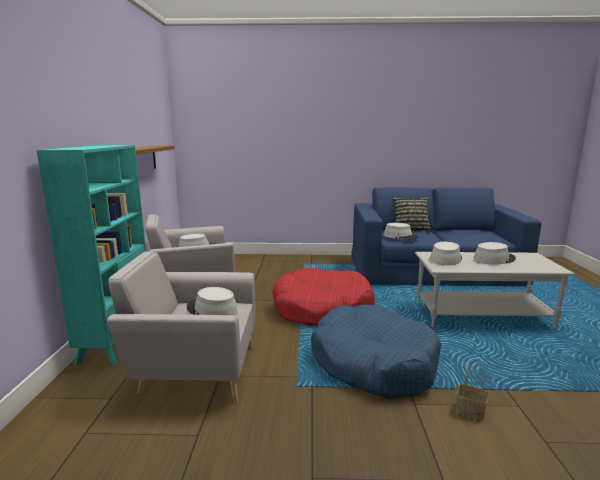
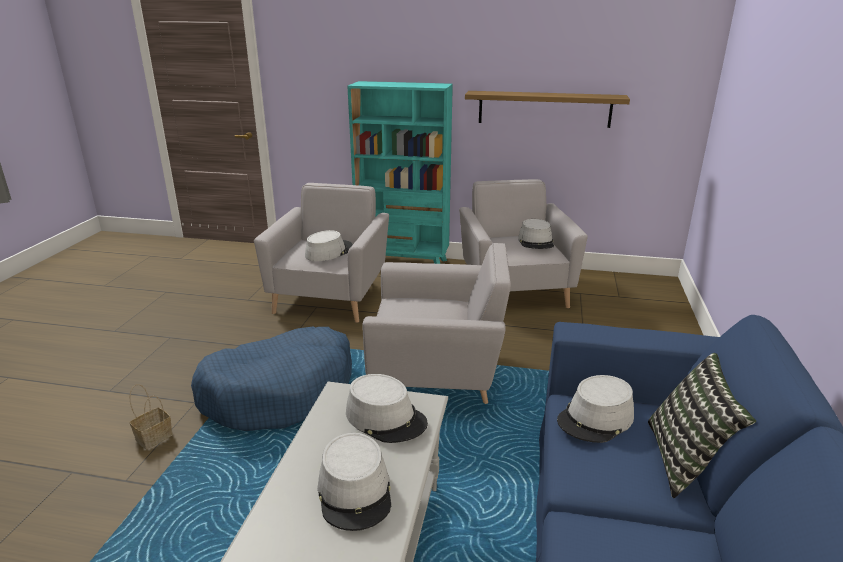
camera: 100 degrees right, 10 degrees up
(322, 309) = (437, 377): red dog bed -> grey armchair

